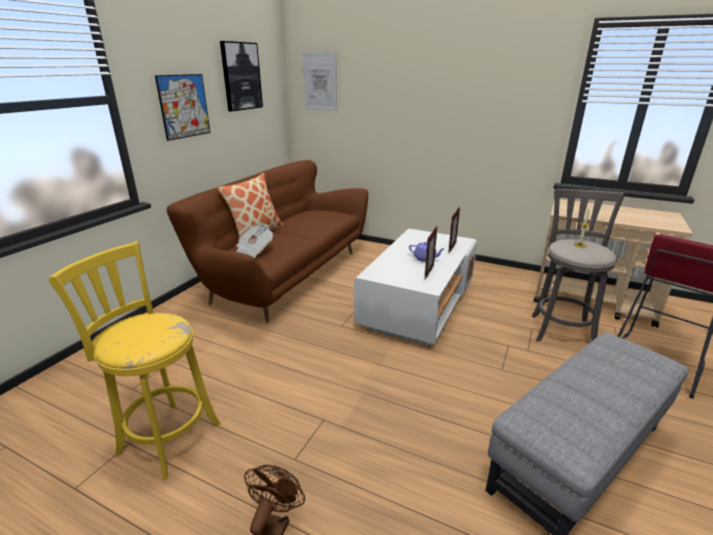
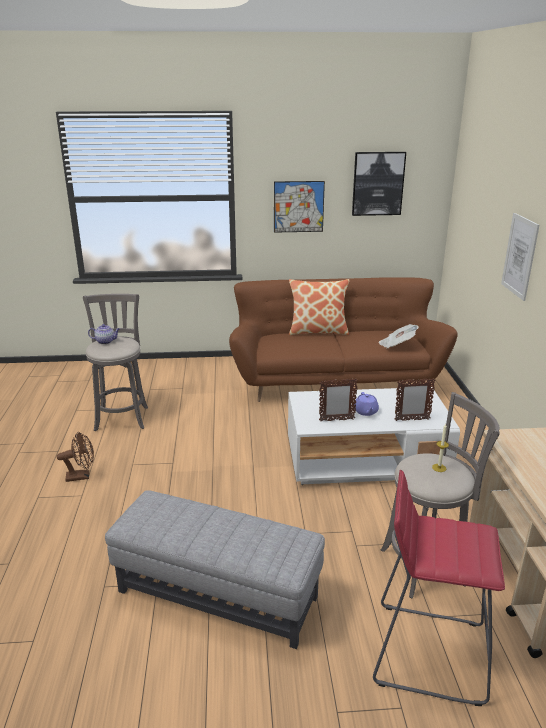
camera: 60 degrees right, 0 degrees up
(124, 335) = (106, 341): none -> teapot
(166, 436) = (122, 417): yellow stool -> grey stool
(253, 252) = (282, 342): newspaper -> newspaper (397, 345)
(320, 81) = (467, 197): picture -> picture (519, 256)

